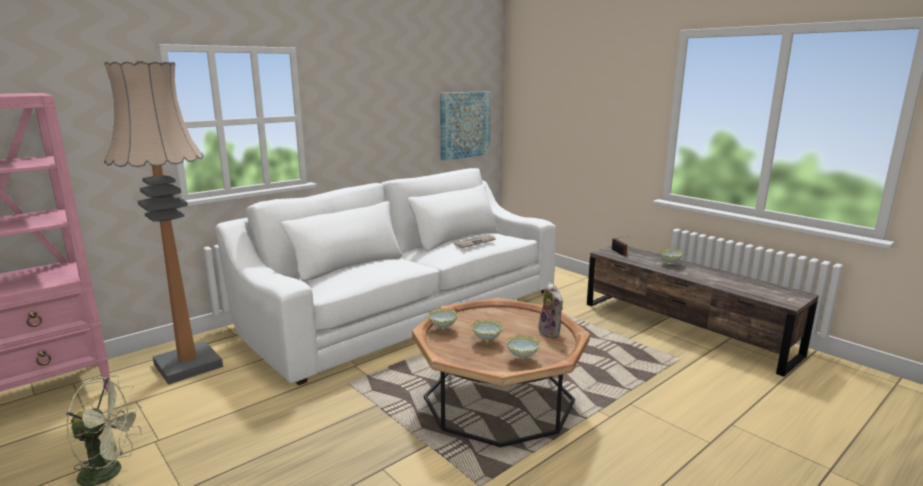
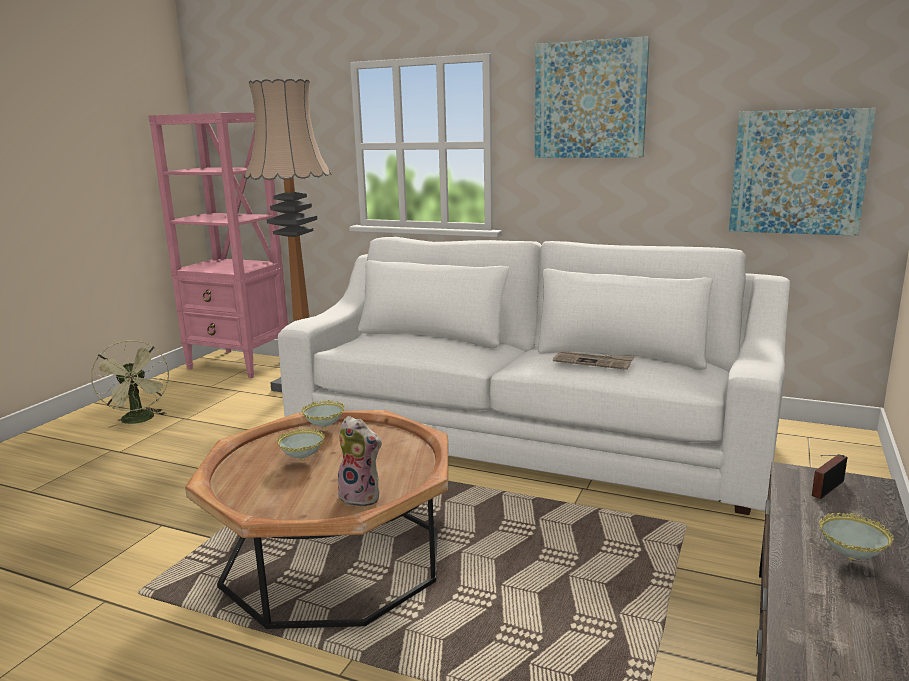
camera: 65 degrees right, 0 degrees up
(365, 85) = (590, 100): none -> picture
(522, 359) = (260, 492): bowl -> none
(551, 332) = (362, 497): plush toy -> plush toy turned 105 degrees counterclockwise

